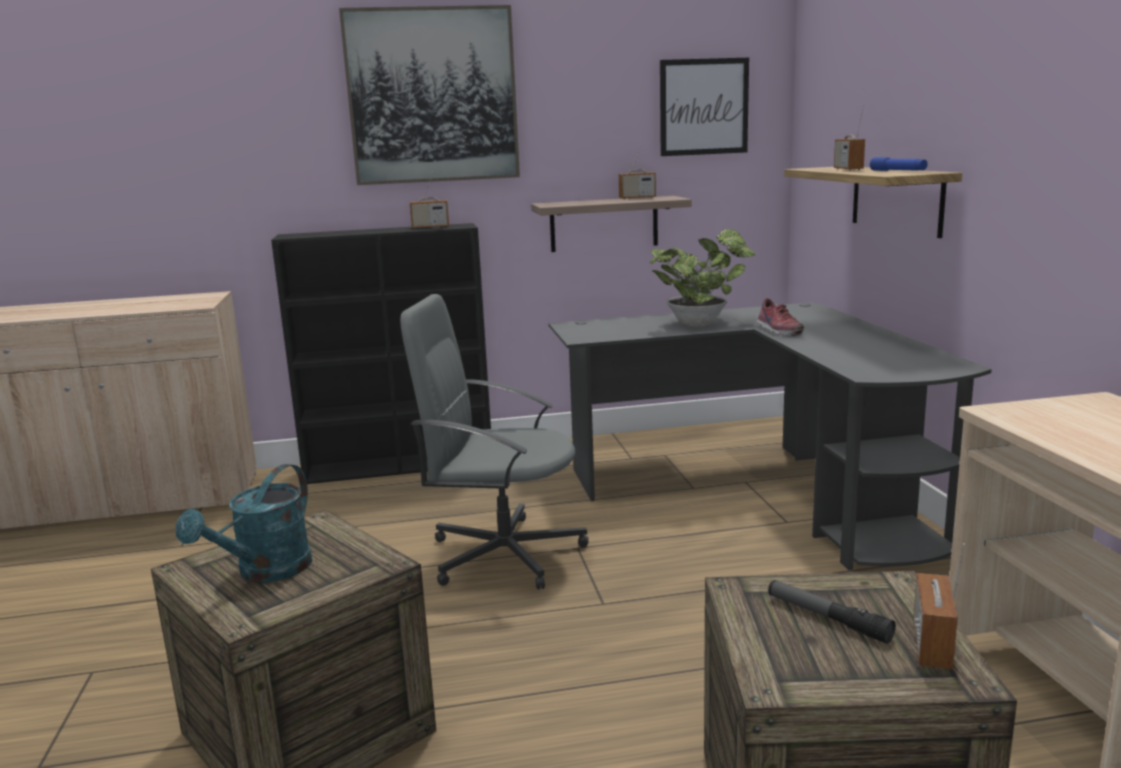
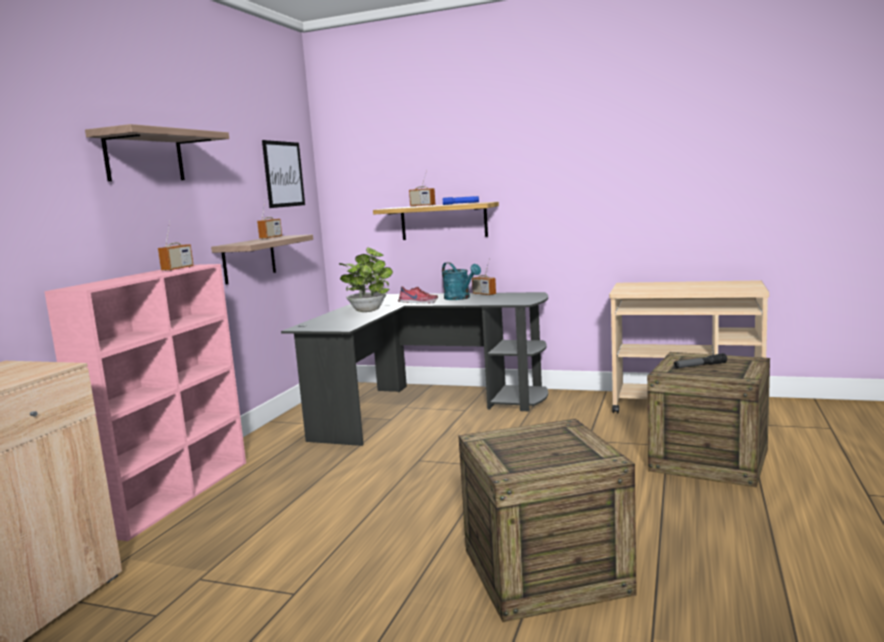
camera: 60 degrees left, 5 degrees down
(265, 572) = (544, 452): turquoise watering can -> turquoise watering can (460, 298)
(401, 465) = (176, 494): black bookcase -> pink bookcase
(432, 96) = (144, 157): picture -> shelf
(503, 554) = (394, 481): grey office chair -> none
(931, 646) = (730, 359): radio -> radio (484, 294)

